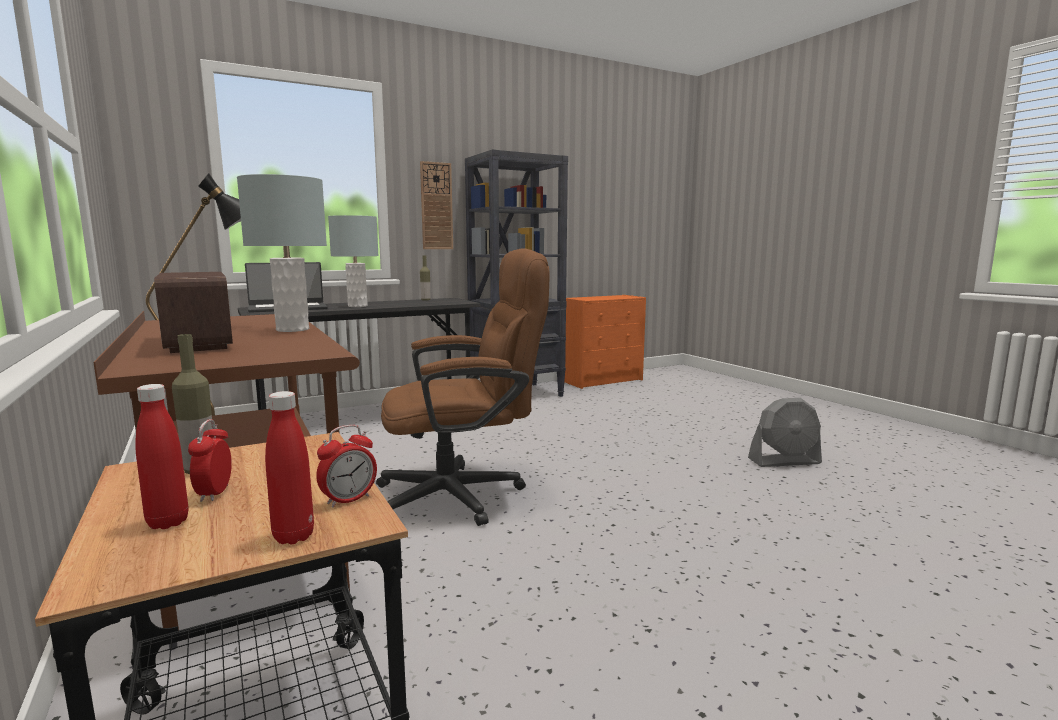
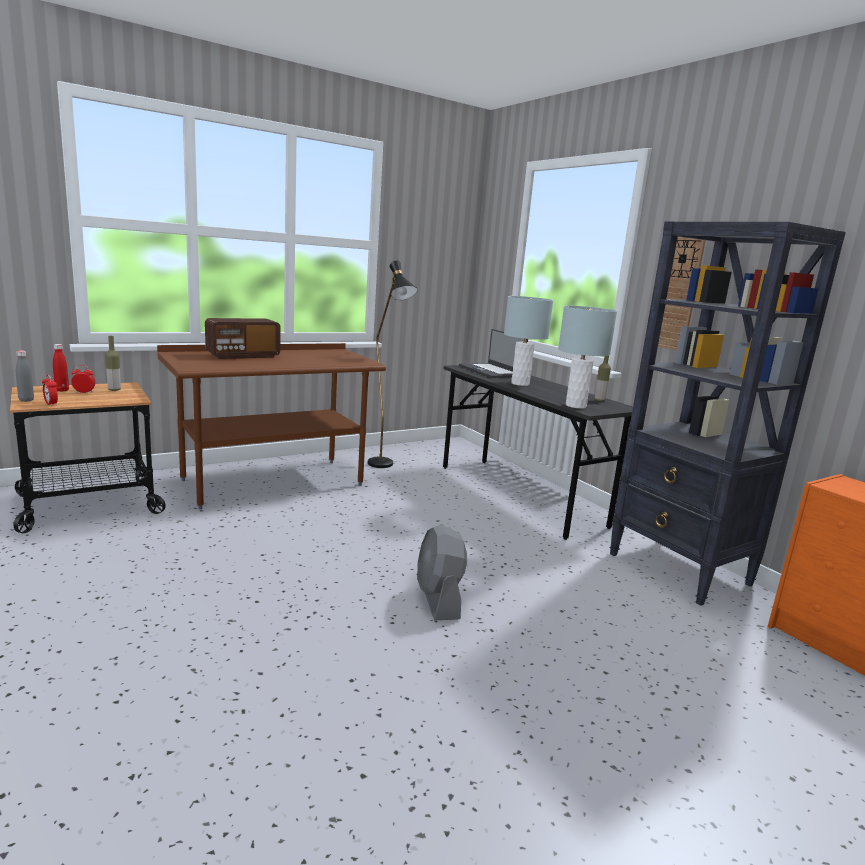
camera: 85 degrees right, 5 degrees up
(292, 329) = (288, 364): grey table lamp -> grey table lamp (576, 405)
(293, 536) = (26, 400): red bottle -> grey bottle
(464, 495) = (336, 537): brown office chair -> none
(784, 461) = (434, 802): grey fan -> grey fan (439, 599)

